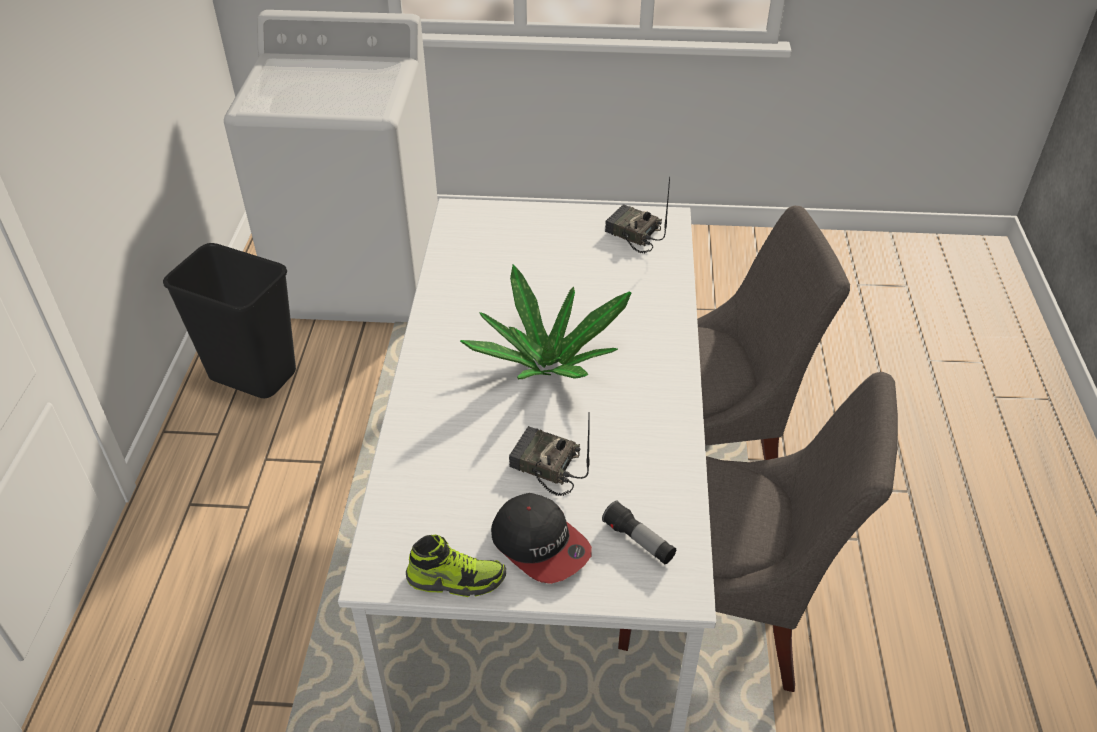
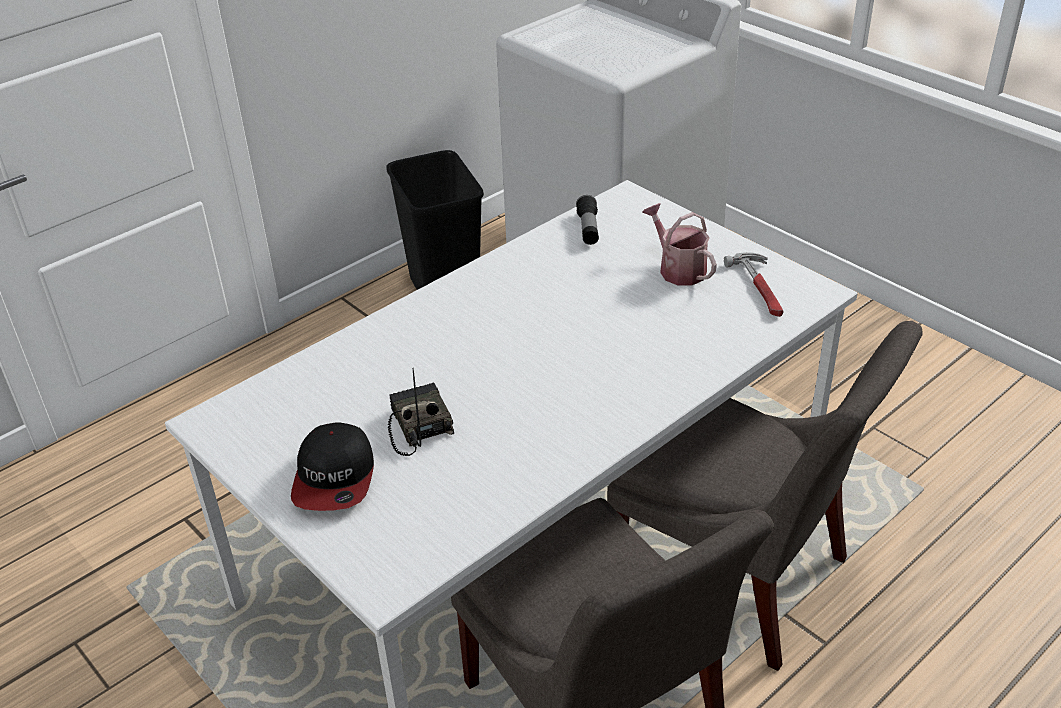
camera: 45 degrees right, 5 degrees down
(456, 579) = (248, 460): shoe -> none
(547, 364) = (530, 352): potted plant -> none
(564, 248) = (678, 269): none -> watering can
(632, 234) = (760, 288): radio -> hammer
(638, 541) = (407, 527): flashlight -> flashlight (588, 229)

